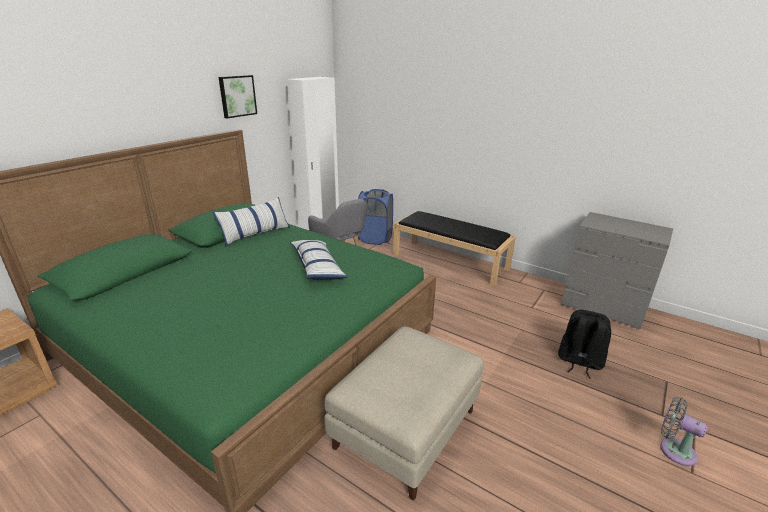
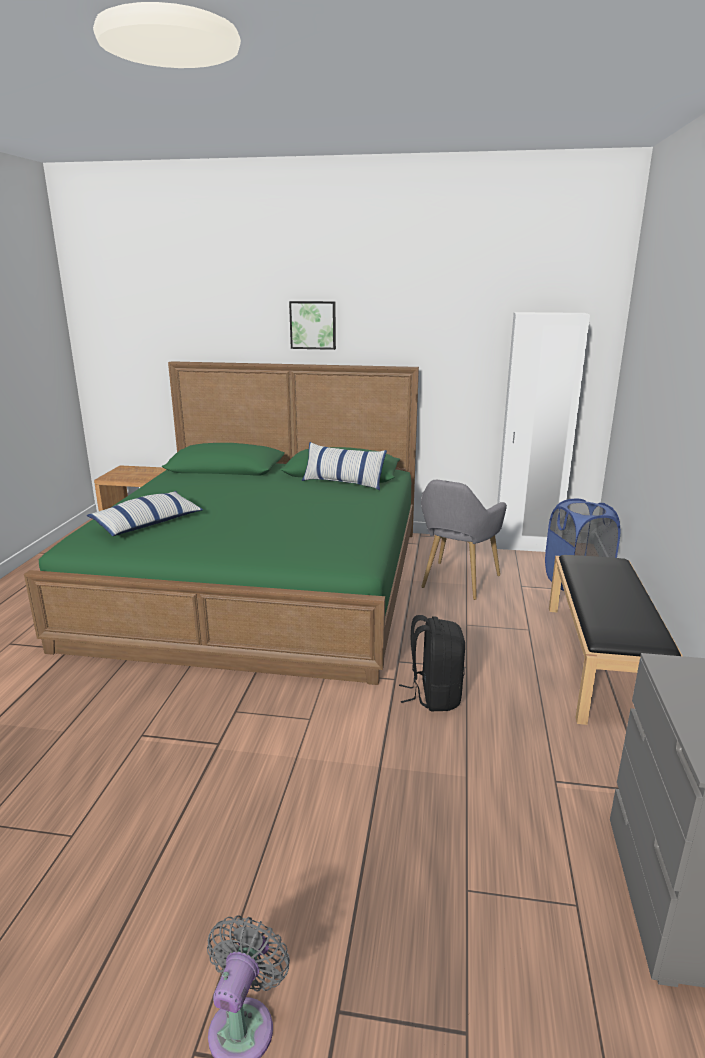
camera: 65 degrees right, 5 degrees down
(237, 96) = (429, 327): picture -> picture (313, 325)
(317, 267) = (297, 523): pillow -> pillow (147, 523)
(405, 428) = (179, 709): beige ottoman -> none
(579, 362) = (425, 865): black backpack -> black backpack (434, 695)

